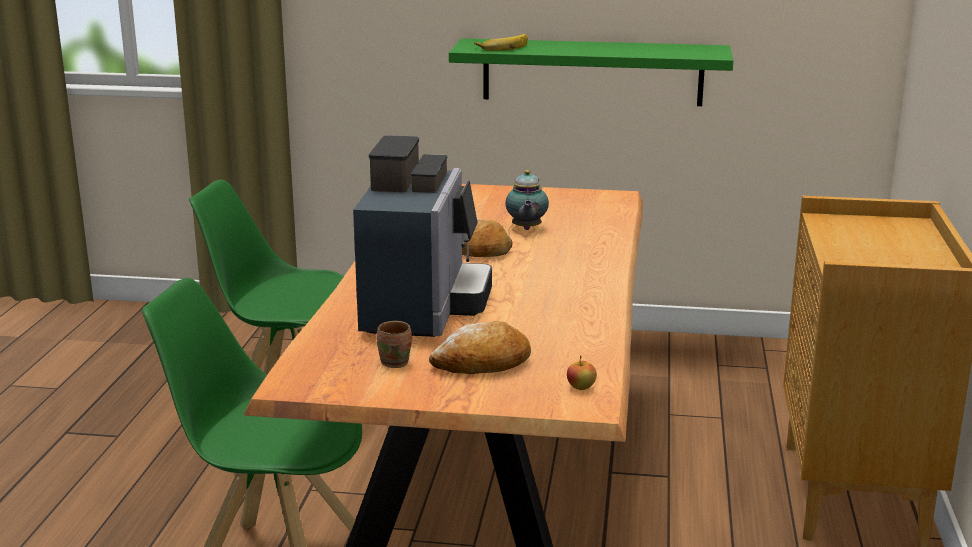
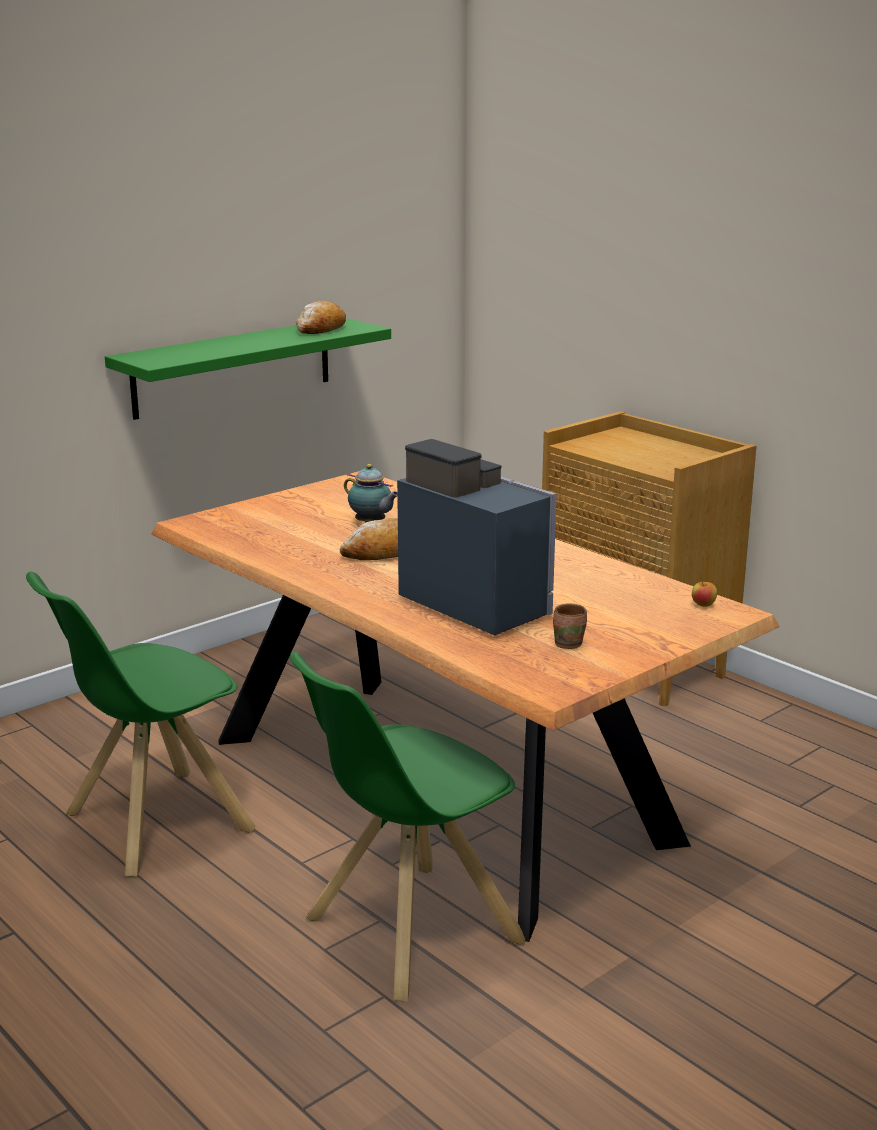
camera: 50 degrees left, 0 degrees up
(483, 363) = (616, 618): bread -> bread (320, 329)
(502, 46) = (177, 355): banana -> none

